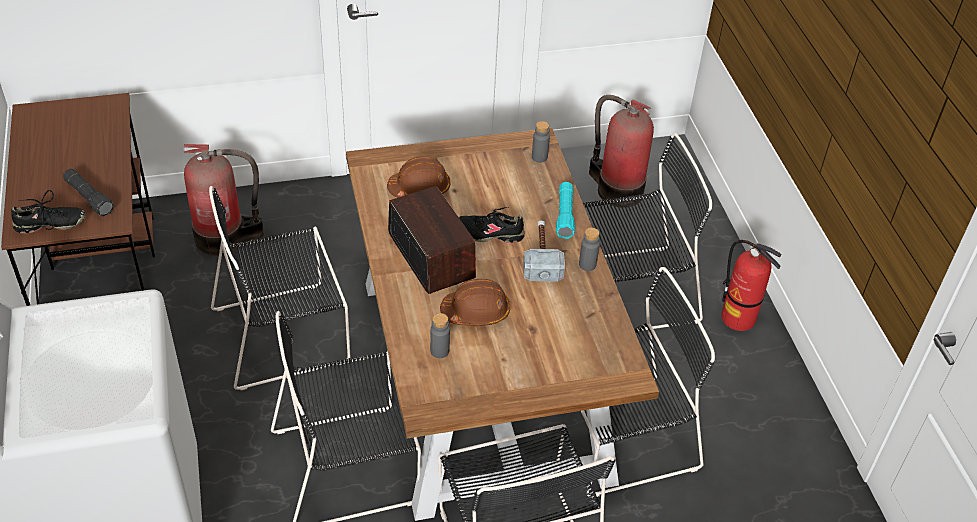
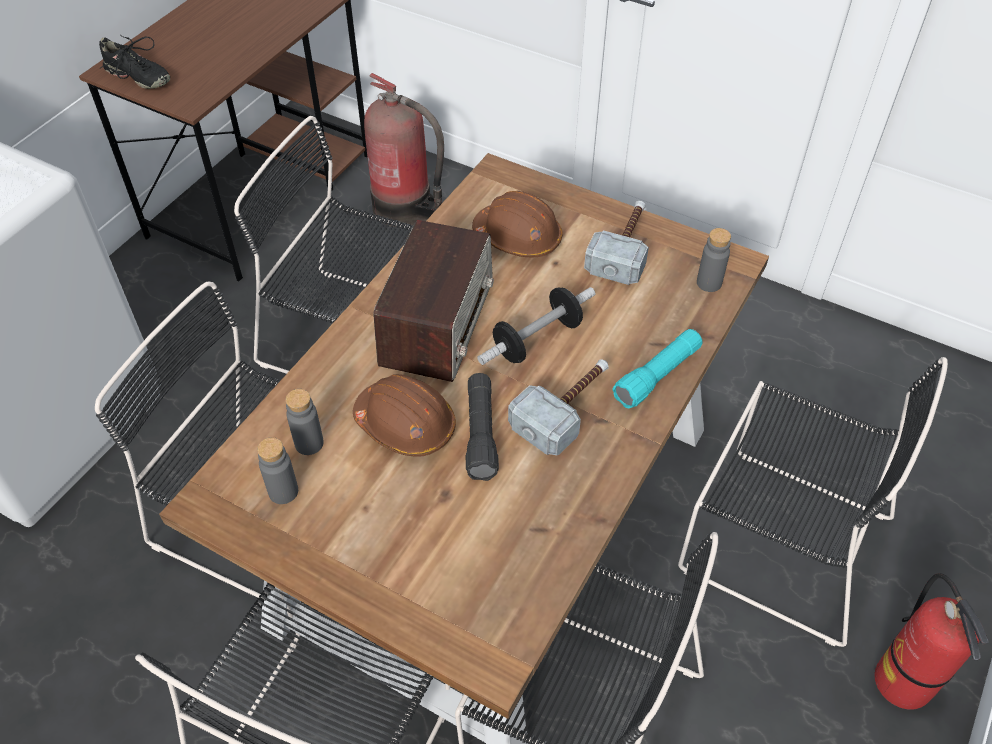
camera: 45 degrees right, 5 degrees up
(89, 198) = (198, 70): black flashlight -> black flashlight (481, 433)
(480, 163) = (624, 248): none -> hammer
(490, 233) = (537, 339): black shoe -> dumbbell
(587, 264) = (613, 459): grey bottle -> grey bottle (283, 491)
(617, 189) = (893, 405): fire extinguisher -> none

